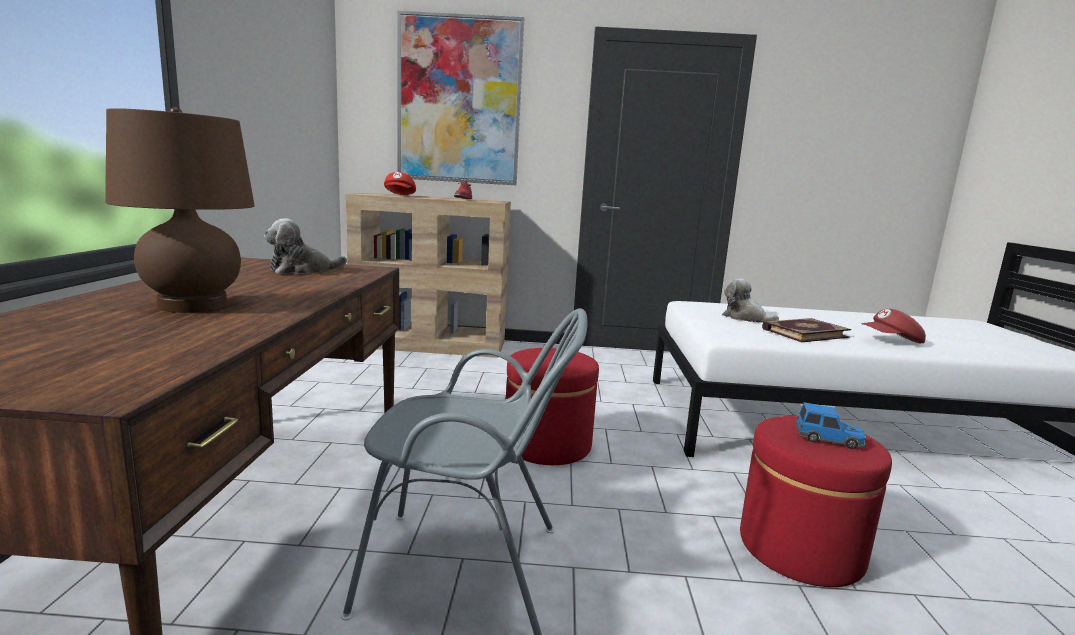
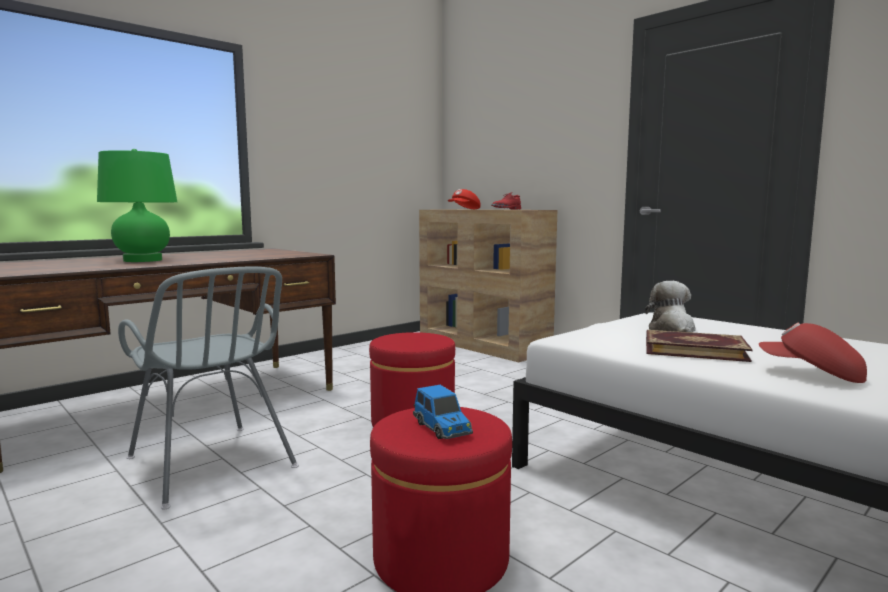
camera: 45 degrees right, 5 degrees down
(193, 305) = (143, 260): brown table lamp -> green table lamp
(302, 270) = (269, 253): plush toy -> none
(459, 101) = (519, 120): picture -> none

